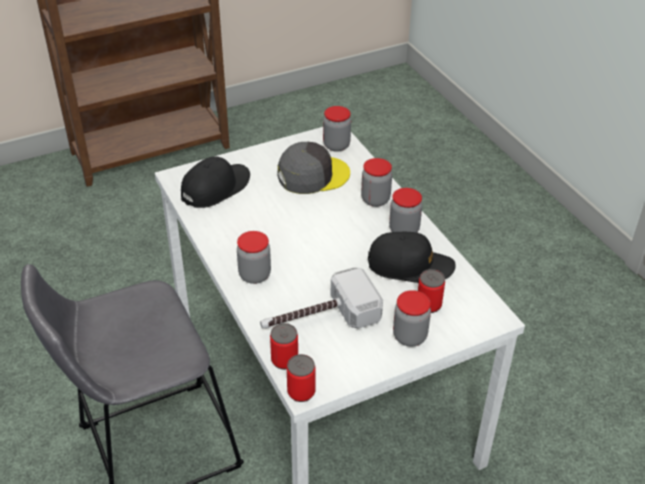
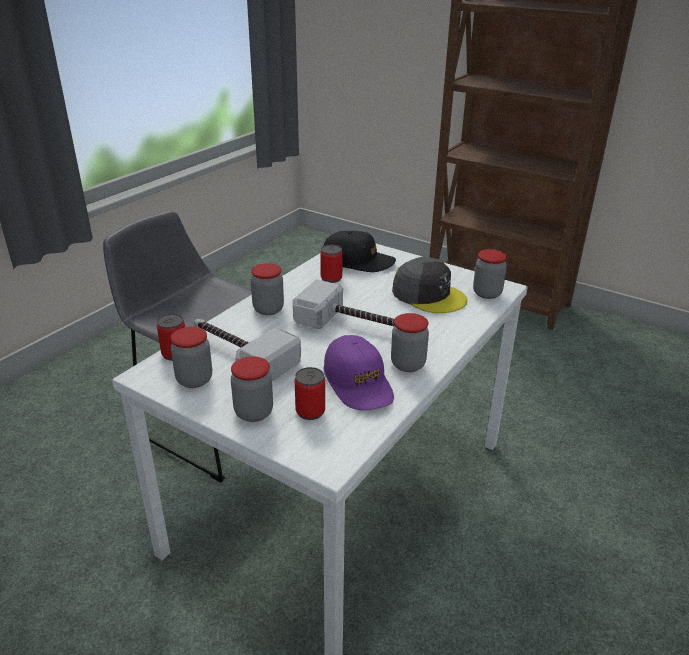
camera: 60 degrees right, 10 degrees down
(301, 392) = (141, 373): can -> can (331, 278)
(323, 235) = (352, 324): none -> hammer
(375, 199) = (435, 335): jar -> jar (194, 380)
(410, 265) = (358, 383): black cap -> purple cap

